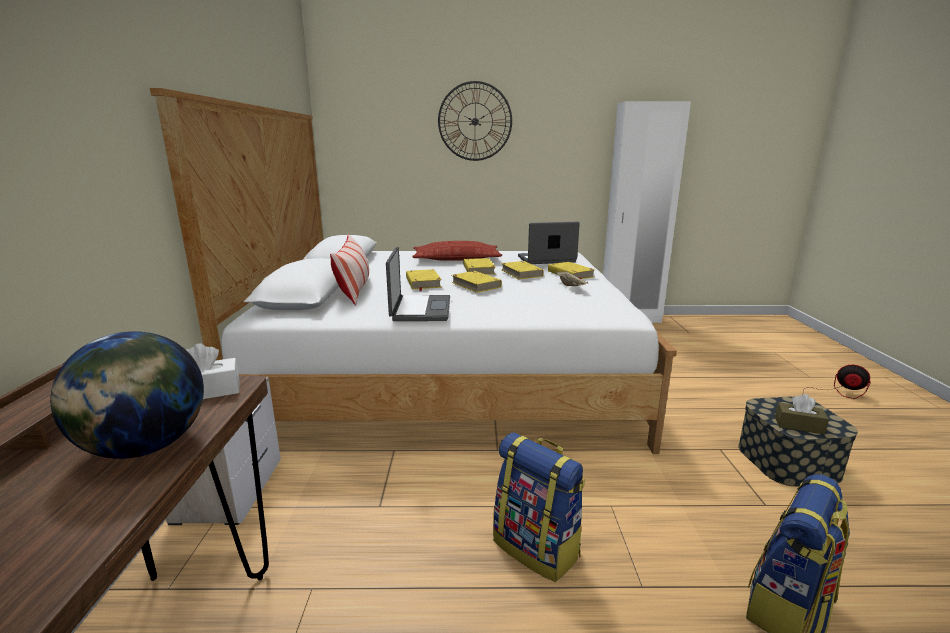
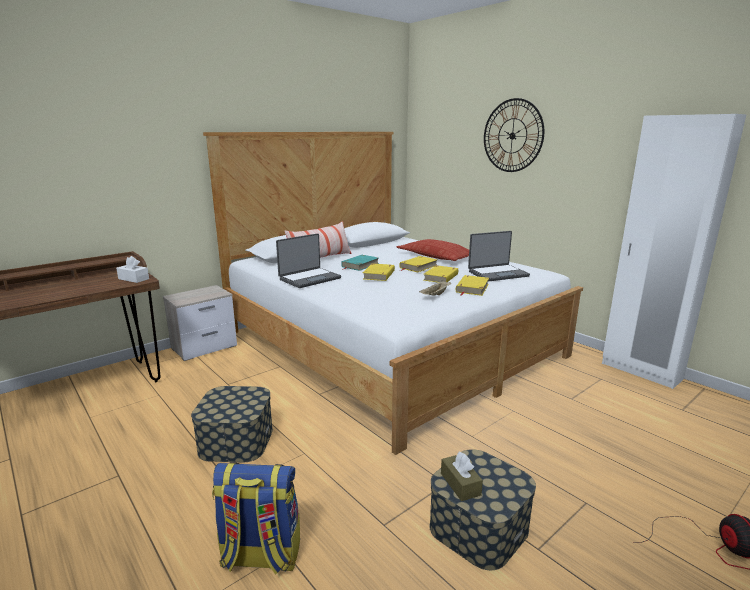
camera: 50 degrees right, 0 degrees up
(145, 447) = (83, 288): globe -> none
(423, 283) = (360, 265): yellow book -> turquoise book
(537, 548) = (236, 441): backpack -> storage box
(546, 260) = (497, 273): laptop -> laptop turned 120 degrees clockwise

